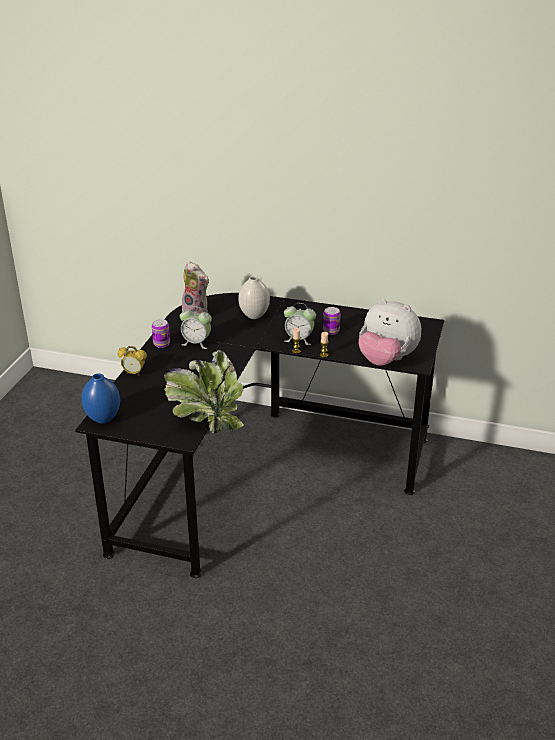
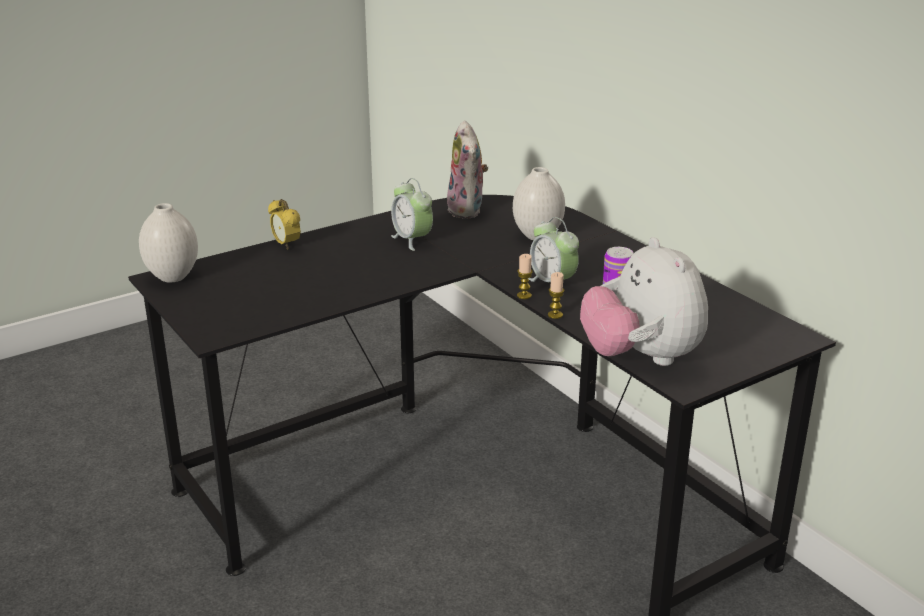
camera: 40 degrees right, 5 degrees down
(102, 418) = (172, 277): blue vase -> white vase
(161, 343) = (371, 226): can -> none
(206, 419) = (274, 326): potted plant -> none

